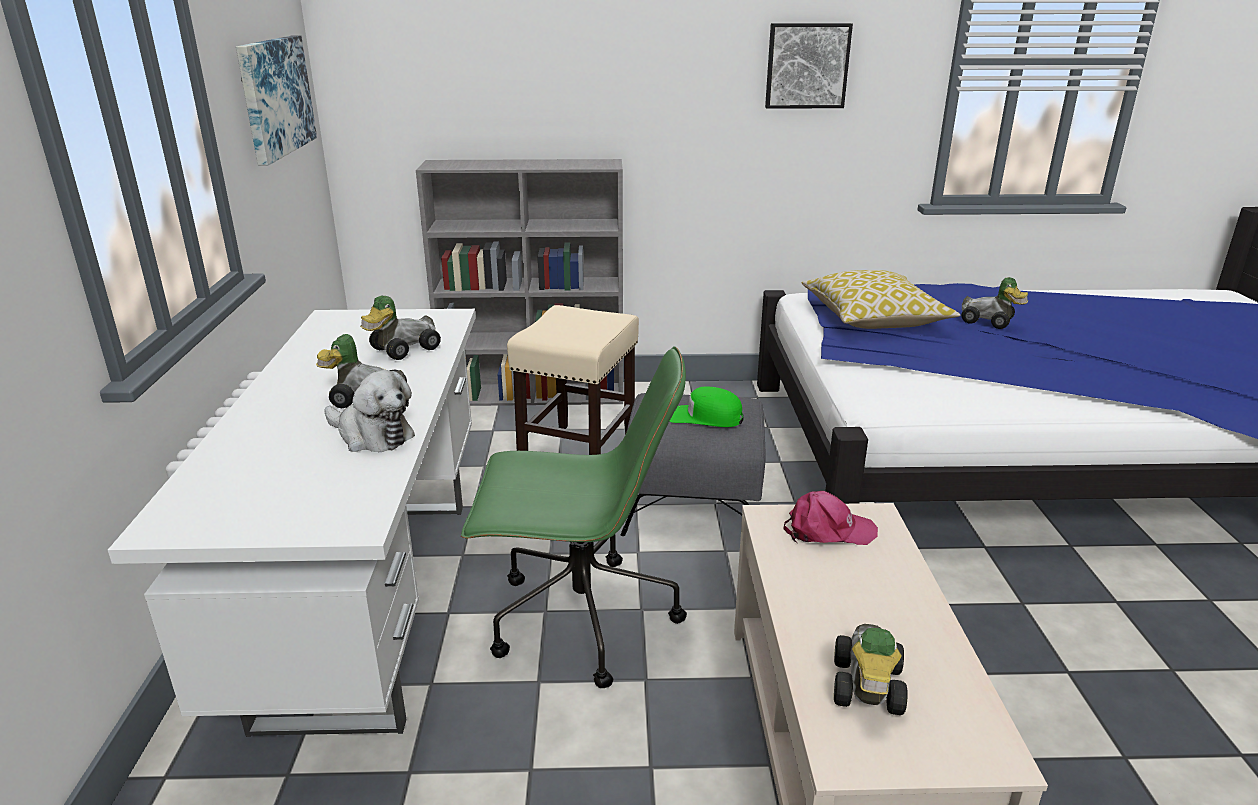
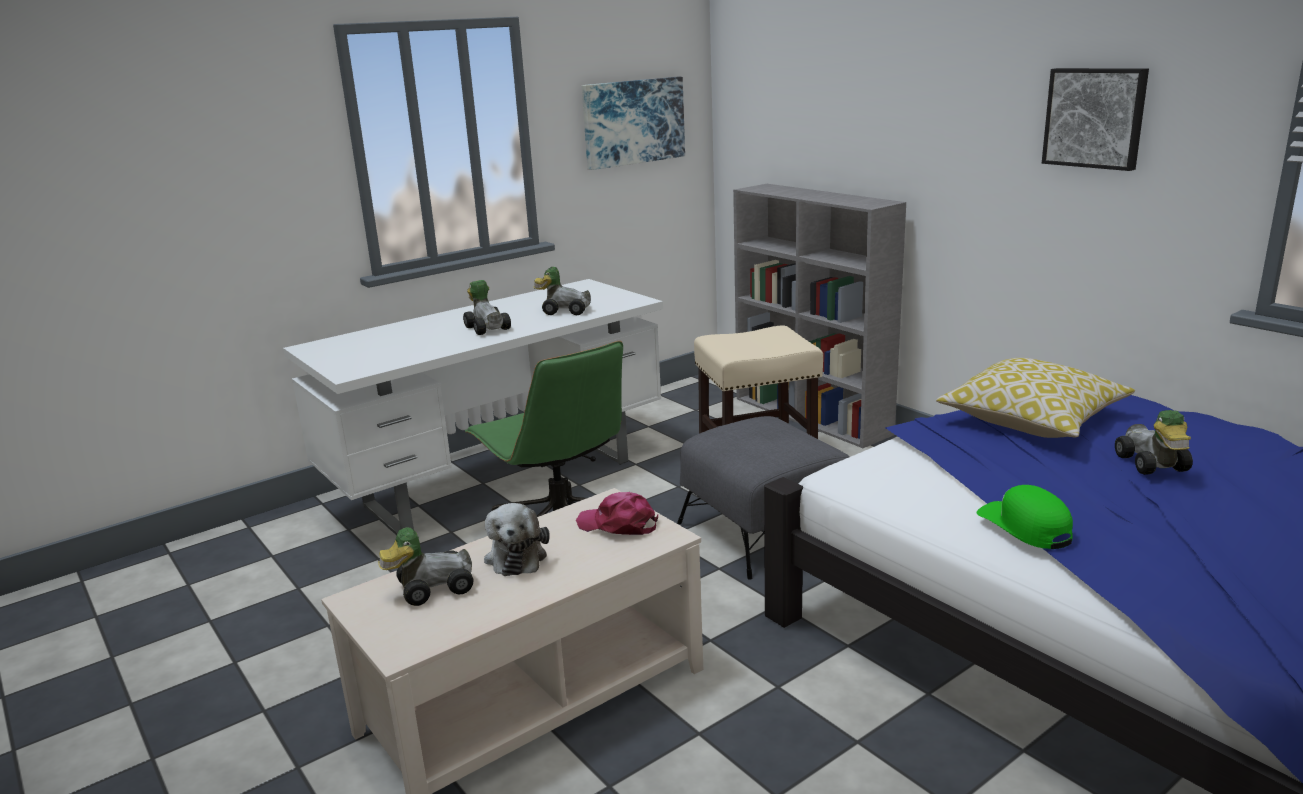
camera: 55 degrees right, 5 degrees down
(372, 435) = (445, 343): plush toy -> plush toy (516, 556)
(705, 417) = (759, 444): green cap -> green cap (1025, 526)
(827, 530) = (618, 524): pink cap -> pink cap turned 150 degrees clockwise

